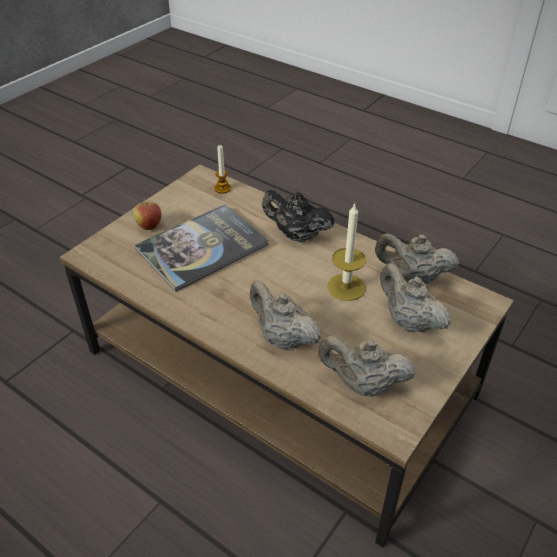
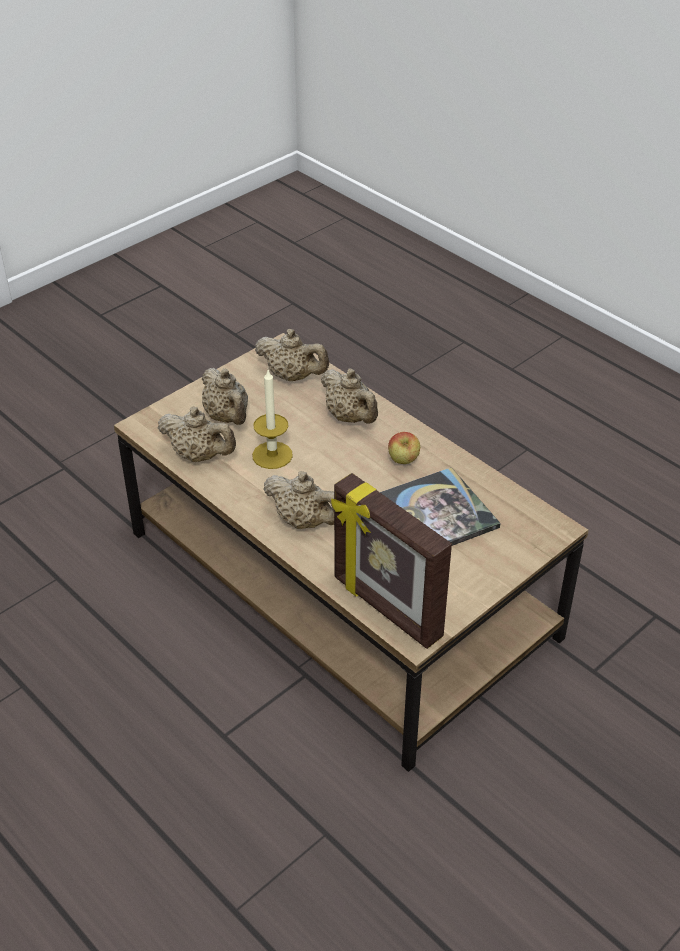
camera: 170 degrees left, 0 degrees up
(149, 226) = (485, 557): apple -> apple (403, 461)
(222, 188) = (385, 608): candle -> picture frame
(296, 235) = (304, 521): black teapot -> beige teapot

